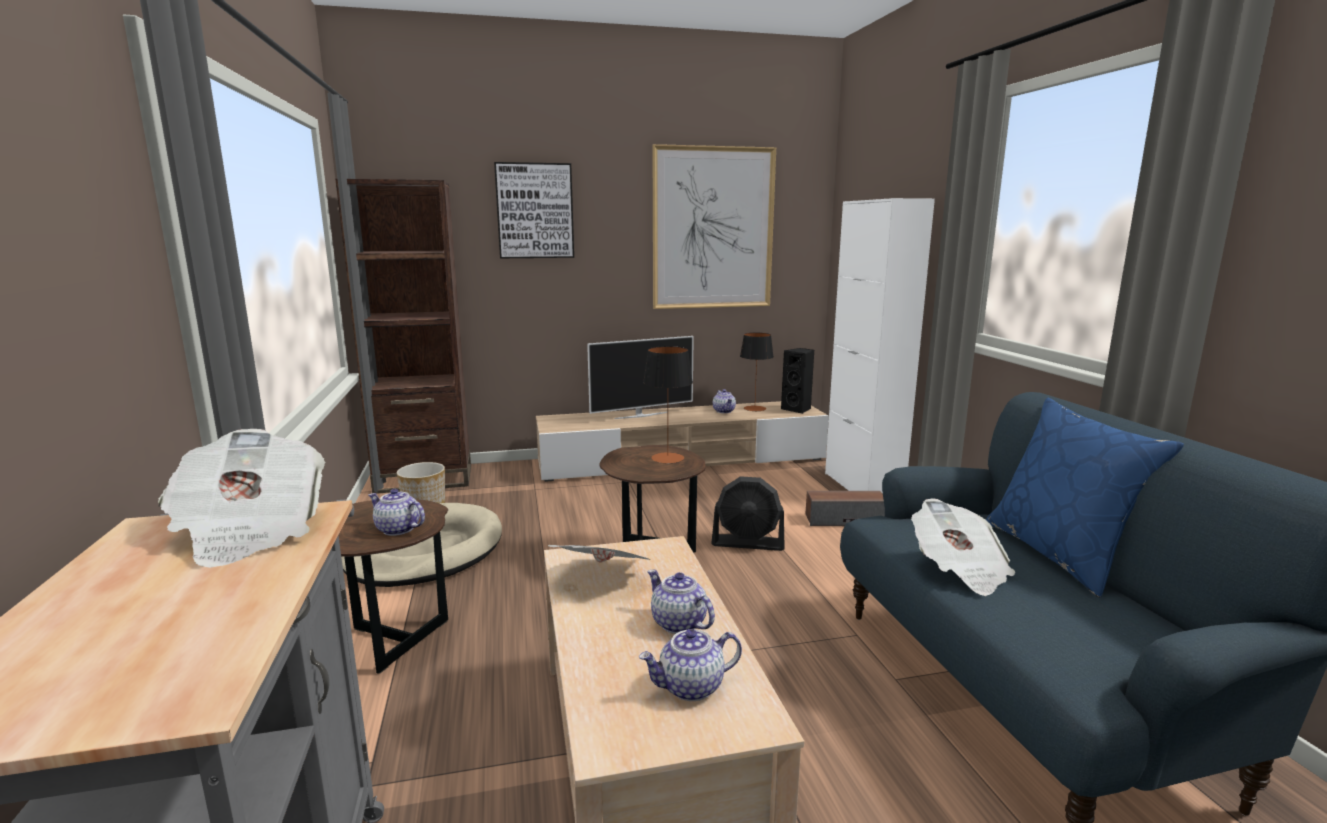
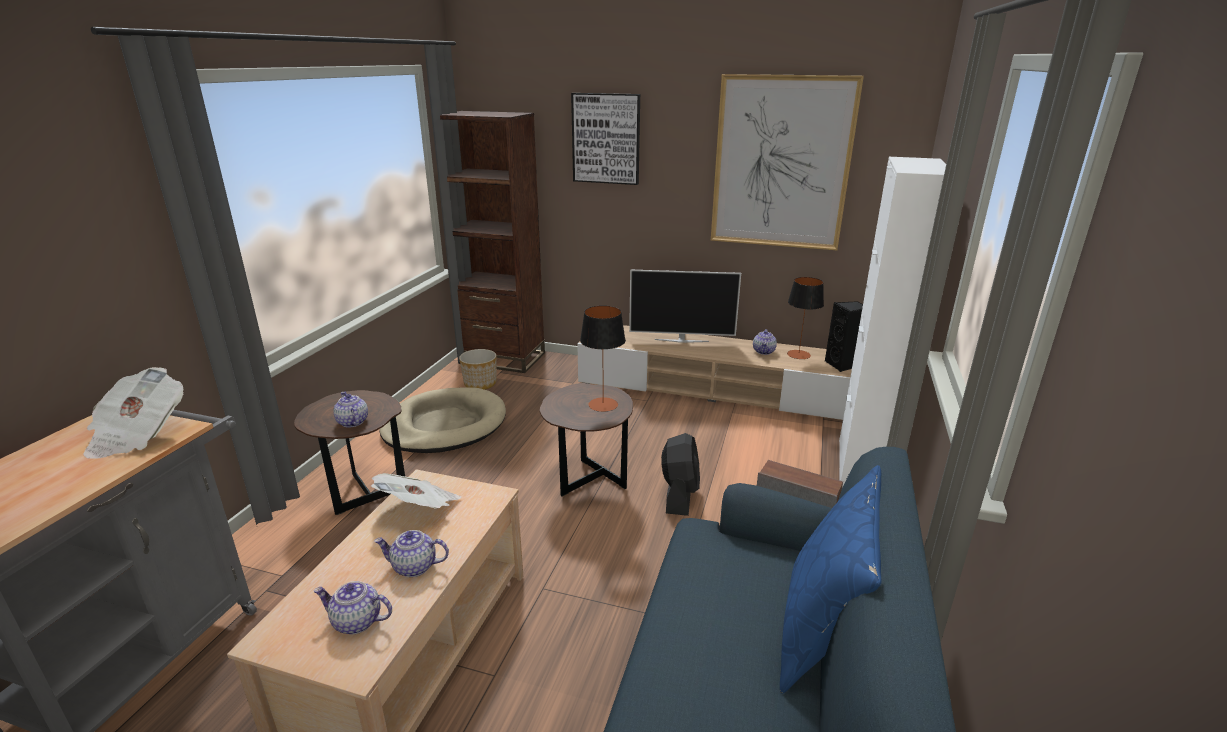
camera: 30 degrees right, 10 degrees up
(678, 623) = (414, 567): teapot -> teapot turned 75 degrees counterclockwise
(748, 543) = (679, 495): black fan -> black fan turned 120 degrees counterclockwise
(959, 570) = (692, 607): newspaper -> none

